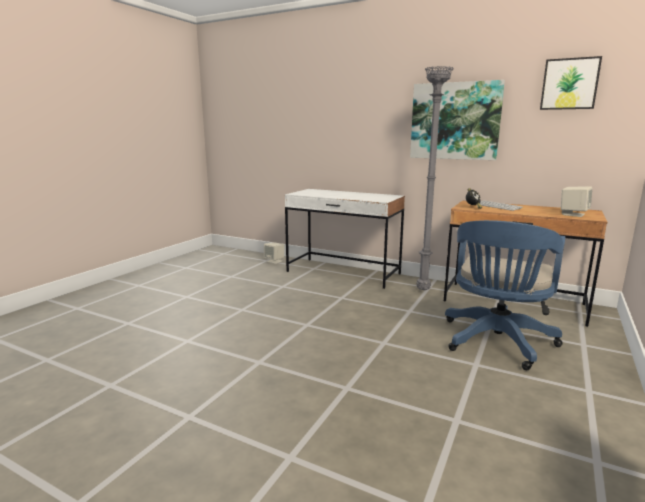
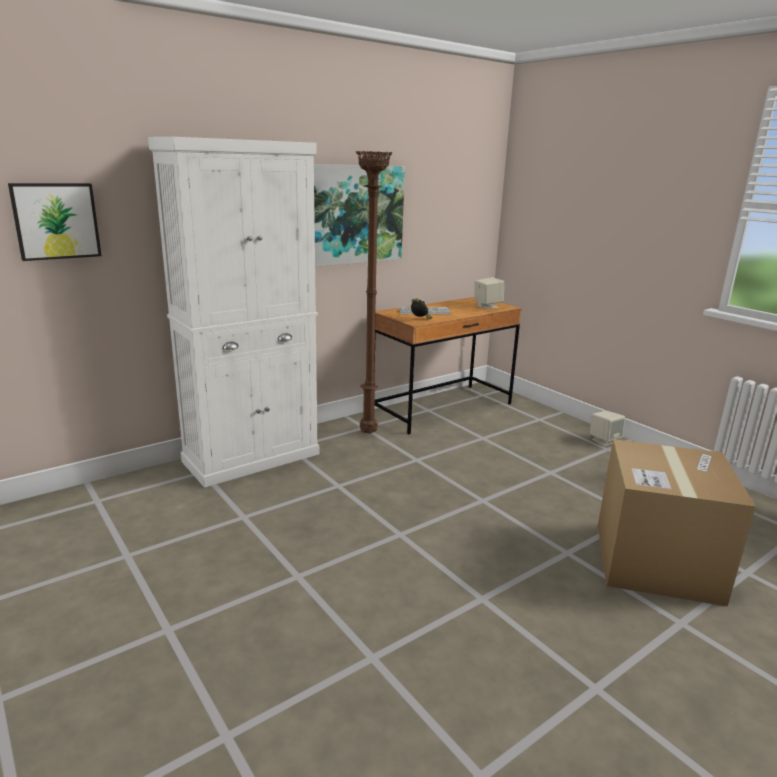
camera: 65 degrees left, 5 degrees up
(274, 261) = (115, 494): beige speaker -> beige speaker (604, 440)
(343, 273) = (252, 457): white desk -> white cabinet
(379, 438) = (656, 562): none -> cardboard box
(423, 289) = (368, 432): grey floor lamp -> brown floor lamp
(496, 343) = (517, 448): blue office chair -> none
(569, 84) = (450, 174): picture -> picture (56, 221)

